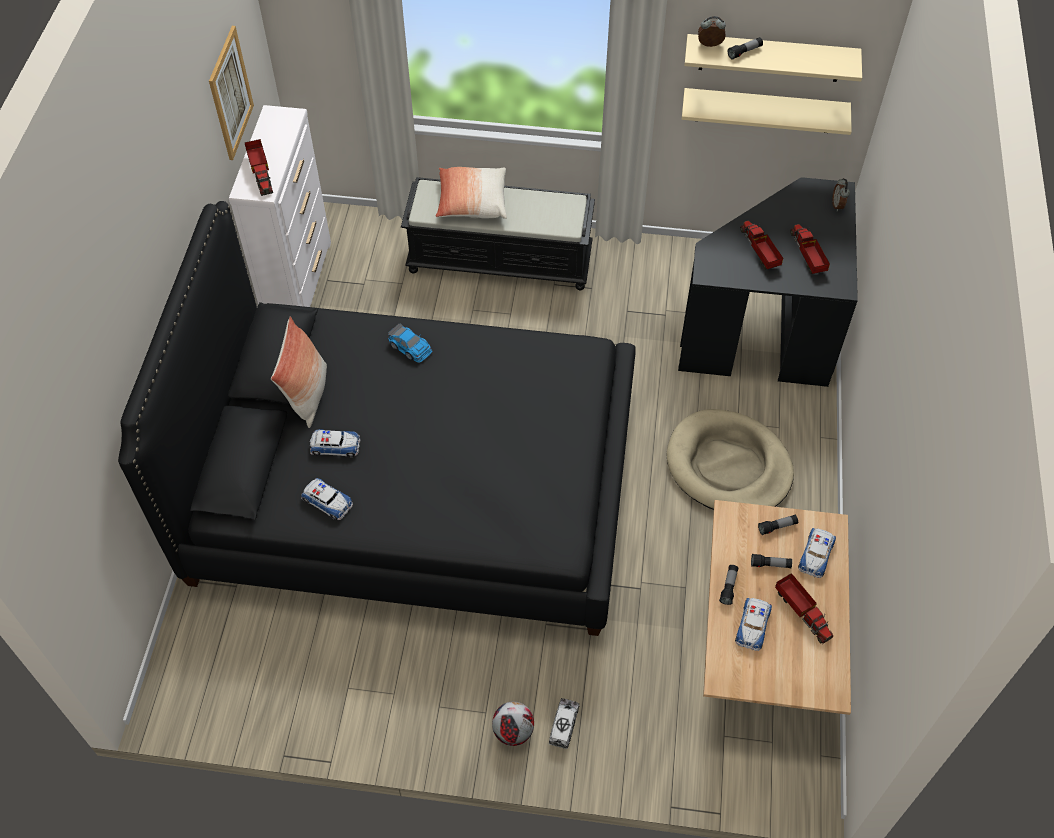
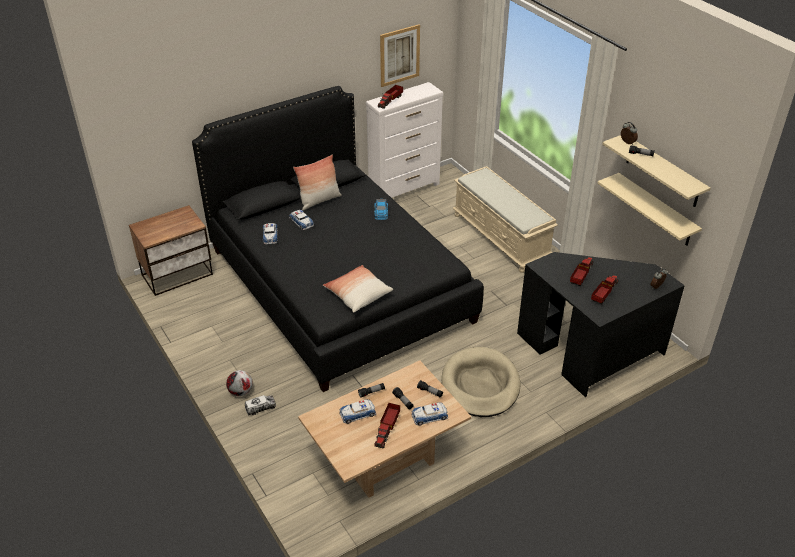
camera: 50 degrees right, 15 degrees down
(190, 665) = (178, 275): none -> nightstand
(472, 202) = (495, 188): pillow -> pillow (358, 295)
(501, 260) = (501, 237): black bench -> beige bench

